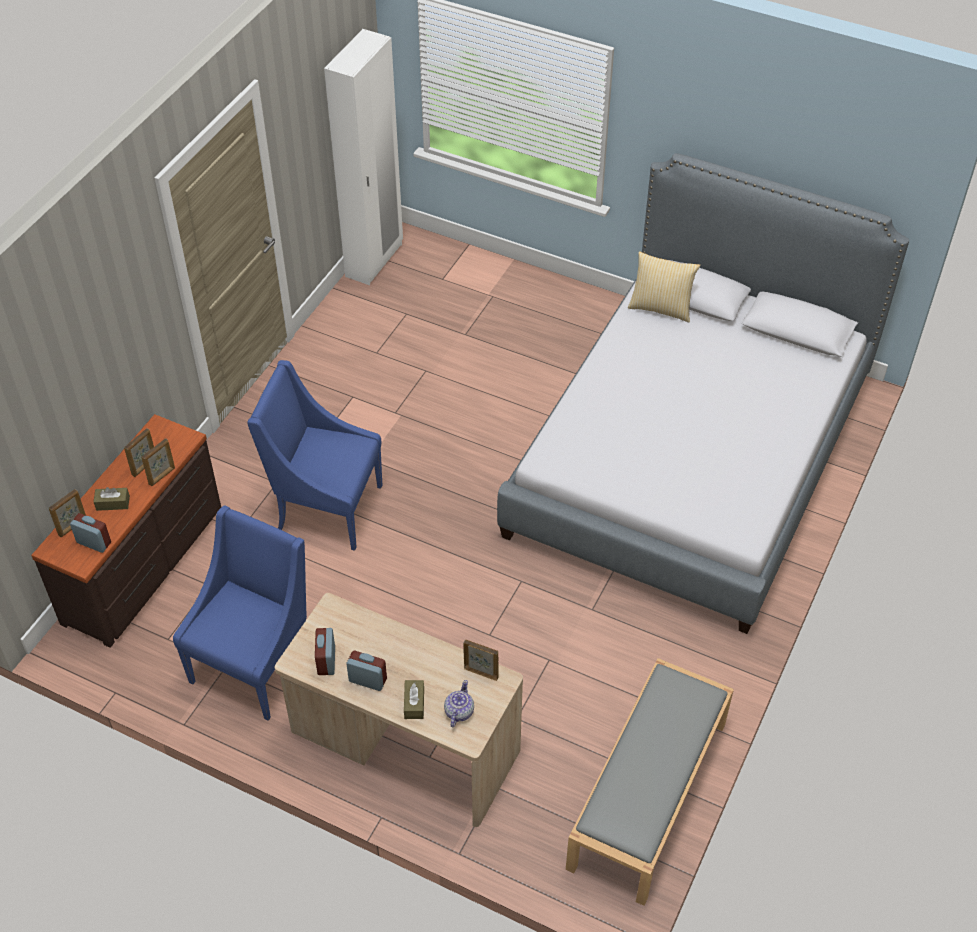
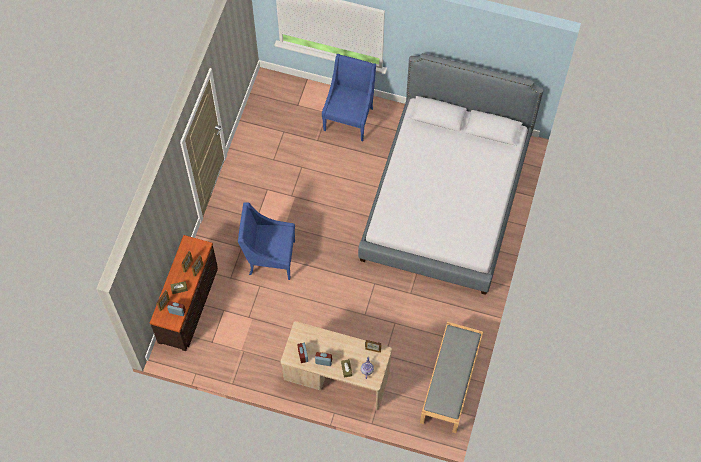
camera: 10 degrees left, 15 degrees up
(256, 663) = (257, 348): blue armchair -> blue armchair (349, 118)
(374, 260) = (258, 98): white wardrobe -> none
(661, 308) = (422, 126): pillow -> none

